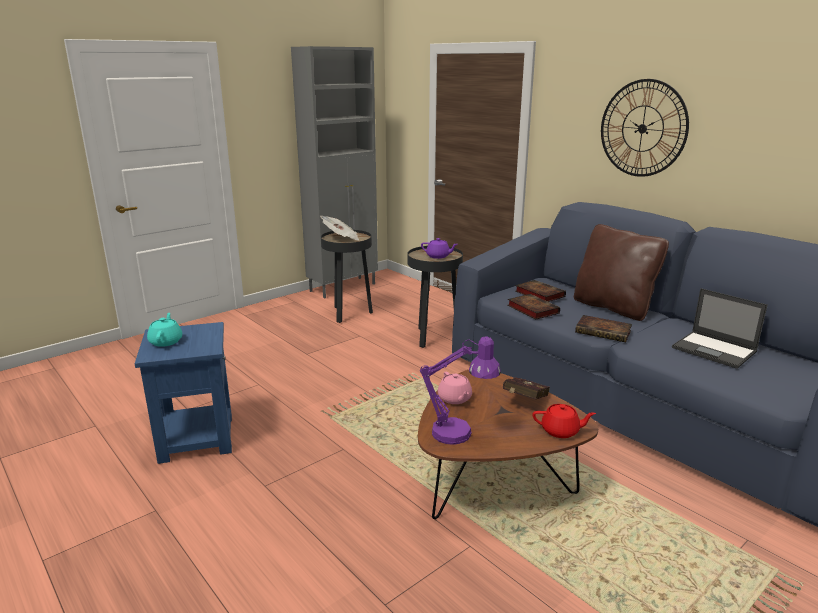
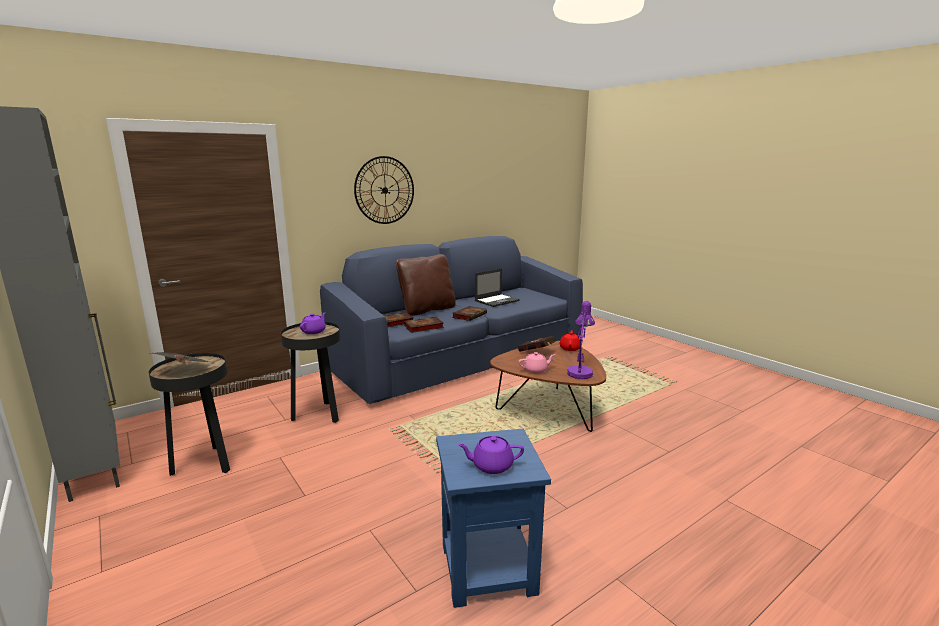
camera: 85 degrees left, 5 degrees down
(166, 341) = (491, 466): turquoise teapot -> purple teapot

